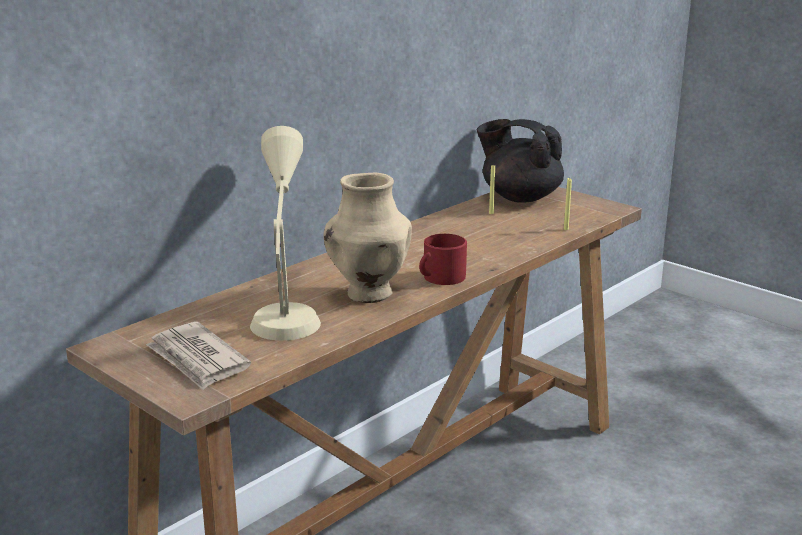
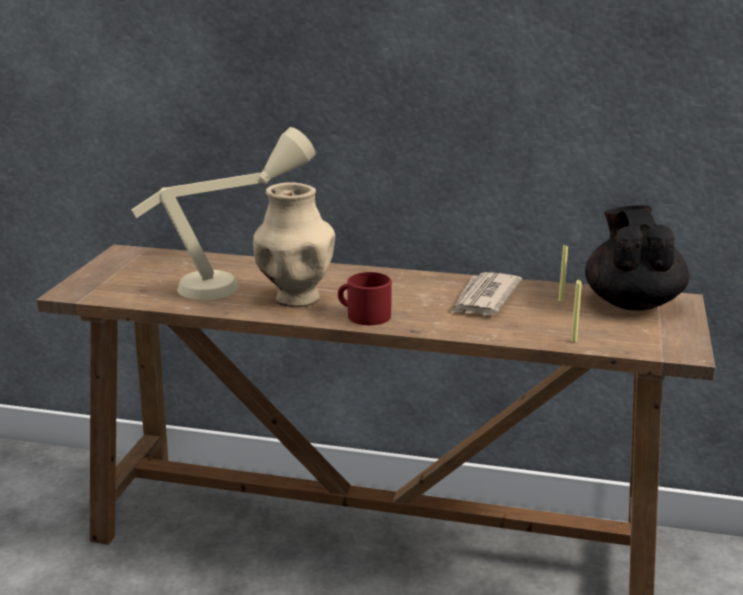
camera: 60 degrees right, 0 degrees up
(197, 360) = (125, 279): newspaper -> newspaper (484, 298)

